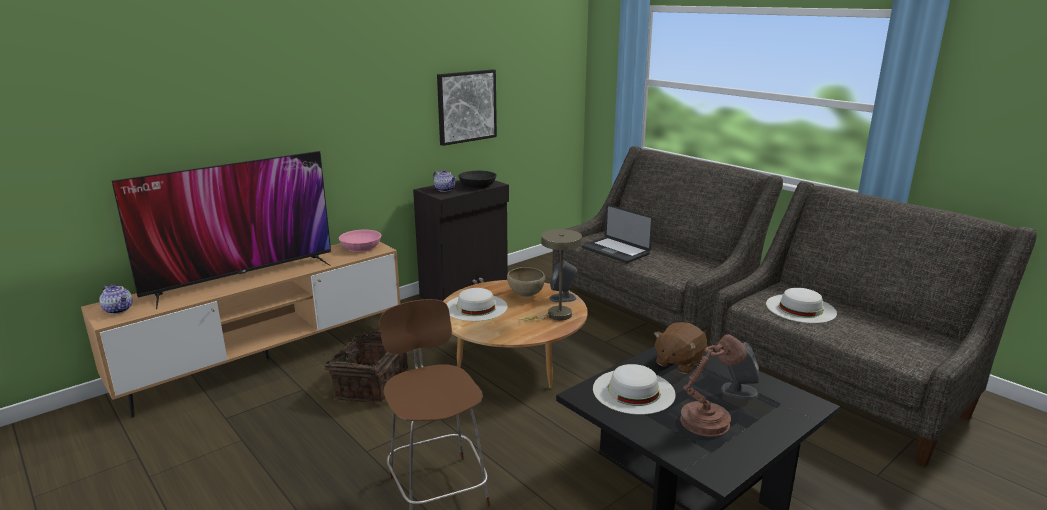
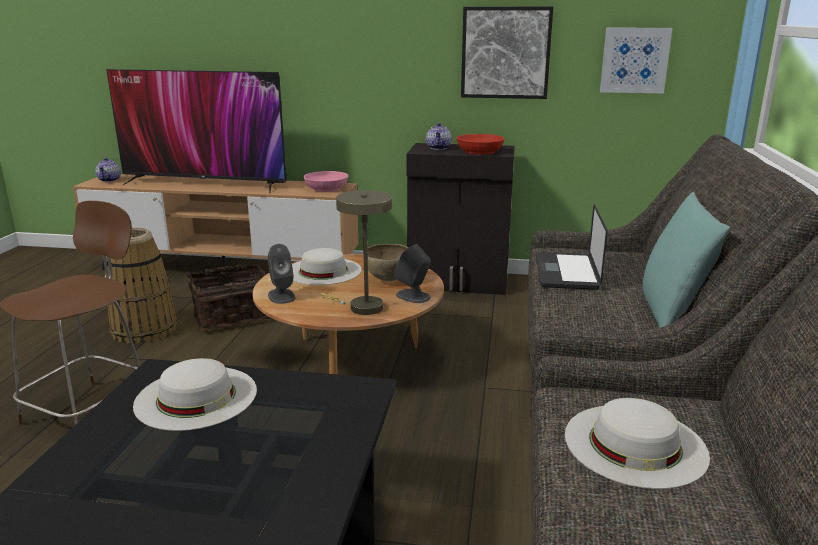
camera: 50 degrees right, 0 degrees up
(325, 429) = (144, 329): none -> basket
(477, 185) = (479, 151): black bowl -> red bowl
(539, 101) = (634, 60): none -> picture
(678, 362) = (309, 403): brown plush toy -> none
(696, 254) = (671, 314): none -> turquoise pillow
(708, 420) = (159, 469): brown table lamp -> none
(738, 391) = (271, 471): grey speaker -> grey speaker (281, 296)

